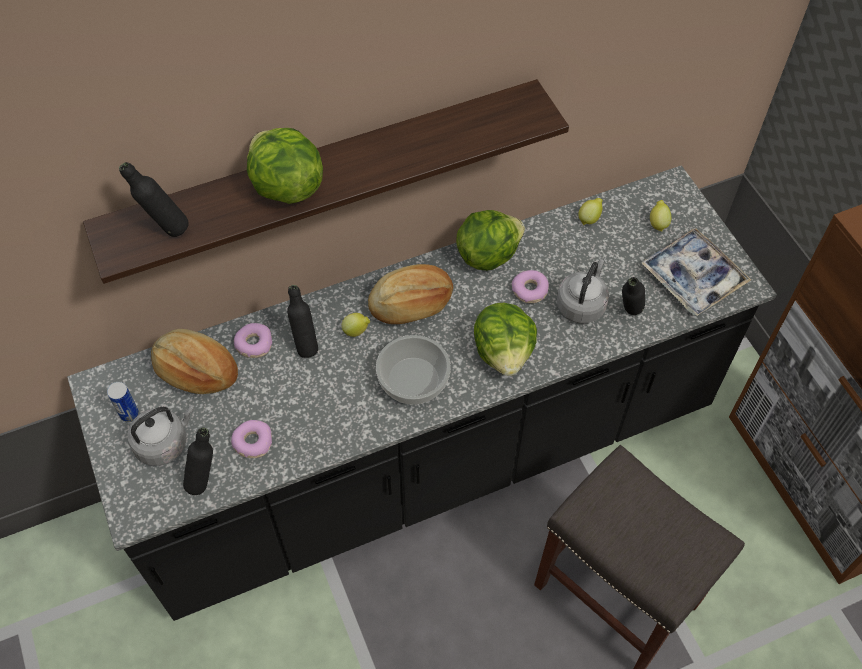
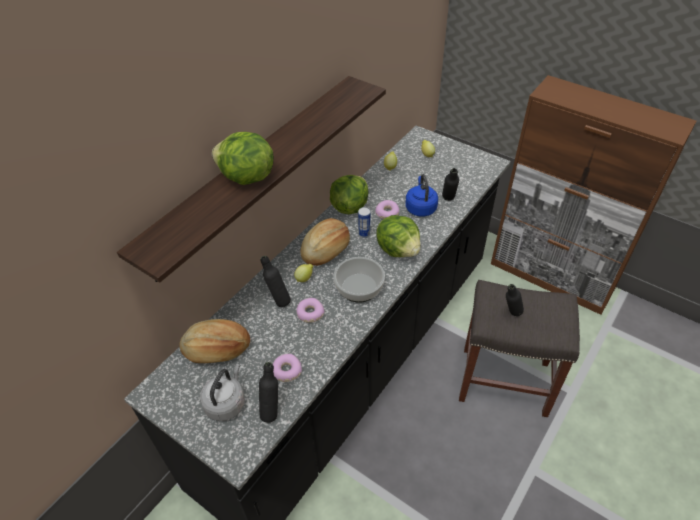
camera: 30 degrees left, 10 degrees down
(129, 414) = (188, 398): can -> can (364, 234)
(166, 230) = (183, 231): black bottle -> black bottle (510, 315)
(254, 344) = (244, 316): donut -> donut (310, 313)
(581, 304) = (420, 207): grey kettle -> blue kettle
(692, 277) = (465, 171): tray -> none

